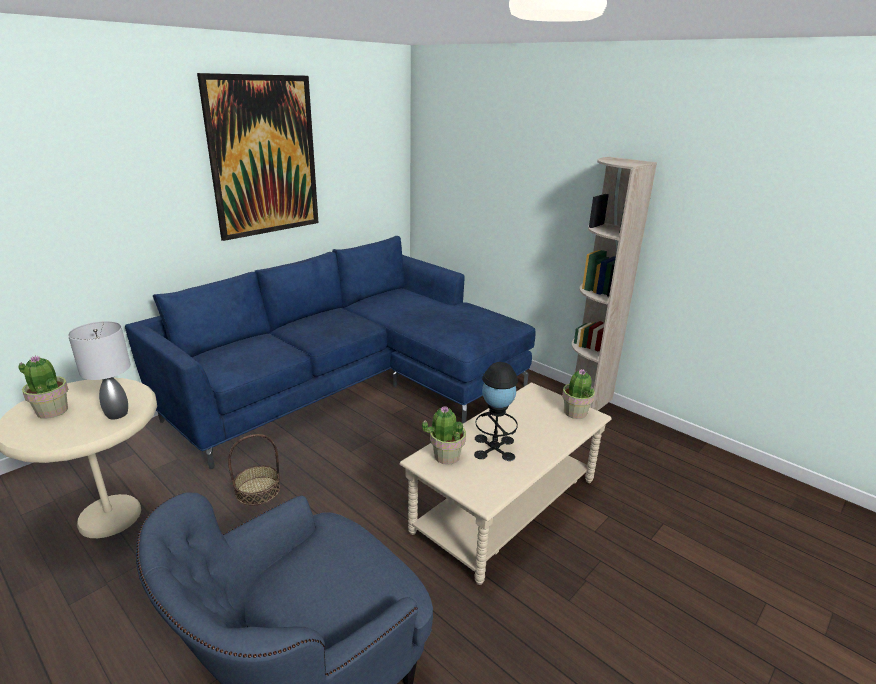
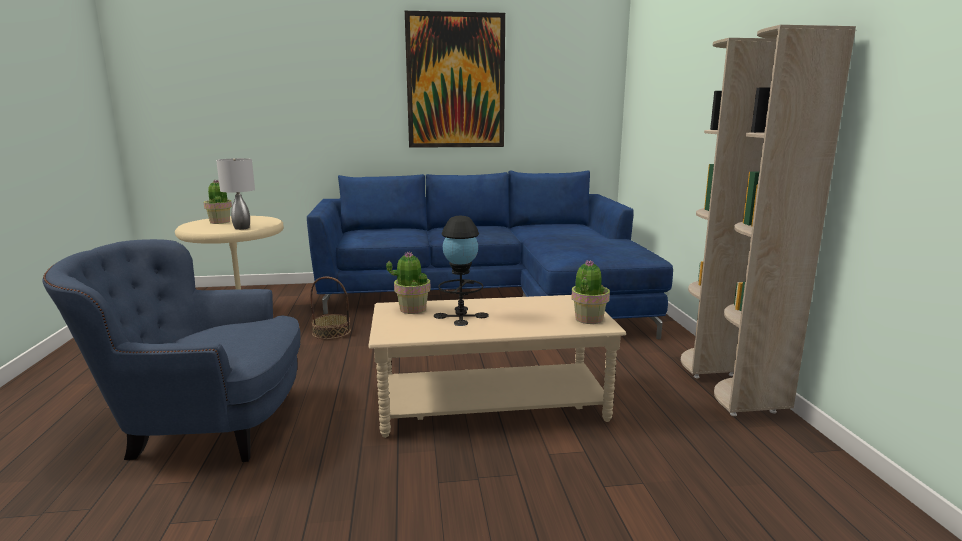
camera: 40 degrees right, 10 degrees down
(633, 428) = (745, 404): none -> beige bookcase

